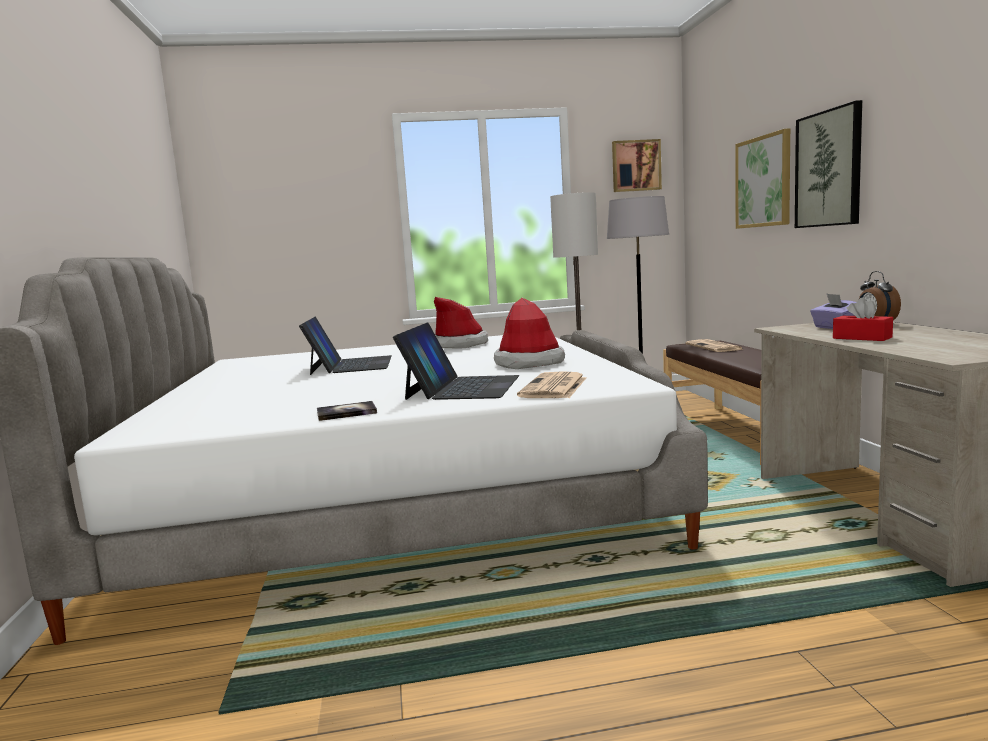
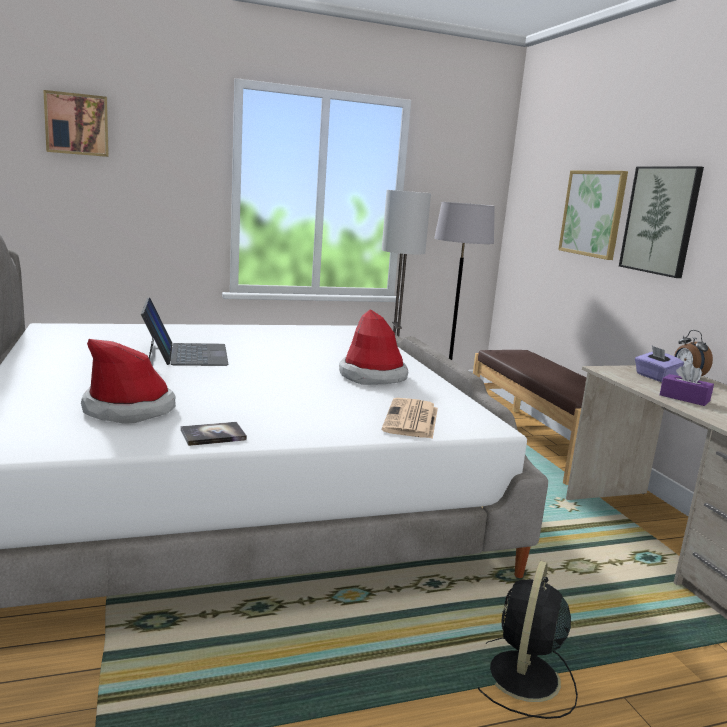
camera: 10 degrees left, 5 degrees up
(459, 345) = (290, 335): hat -> hat (129, 409)
(462, 387) = (319, 408): laptop -> none
(635, 166) = (467, 167): picture -> picture (77, 124)
(680, 636) = (522, 677): none -> black fan
(714, 347) = (525, 359): newspaper -> none
(862, 338) = (684, 398): red tissue box -> purple tissue box

